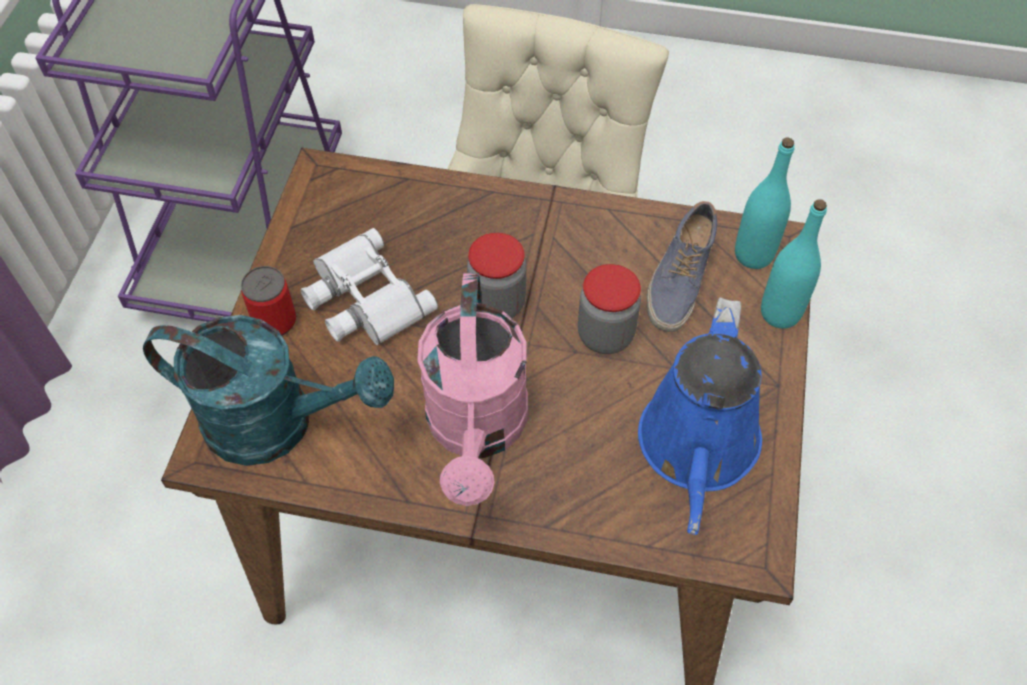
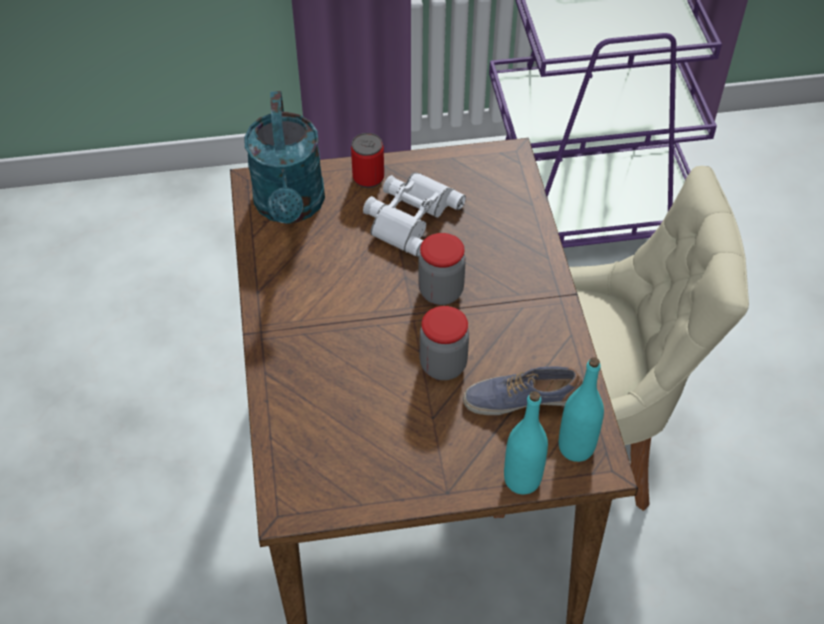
camera: 70 degrees right, 5 degrees down
(477, 431) = (326, 312): pink watering can -> none
(697, 449) = (363, 449): blue watering can -> none

